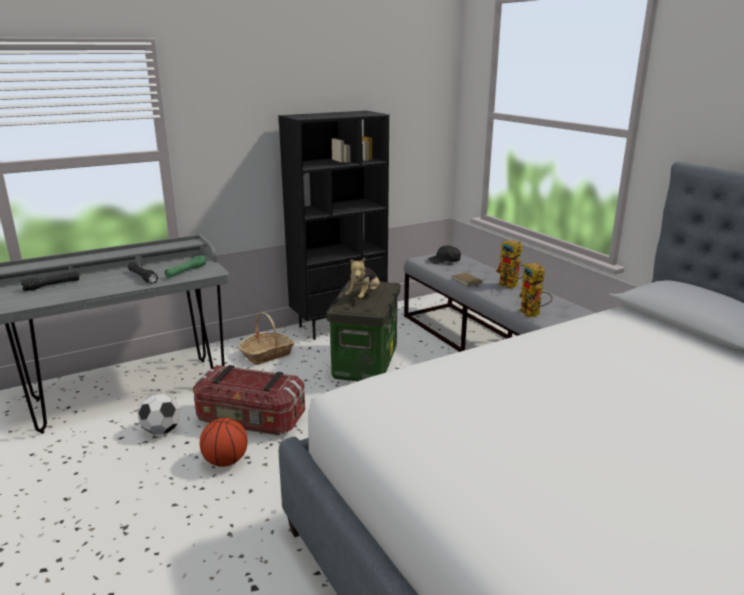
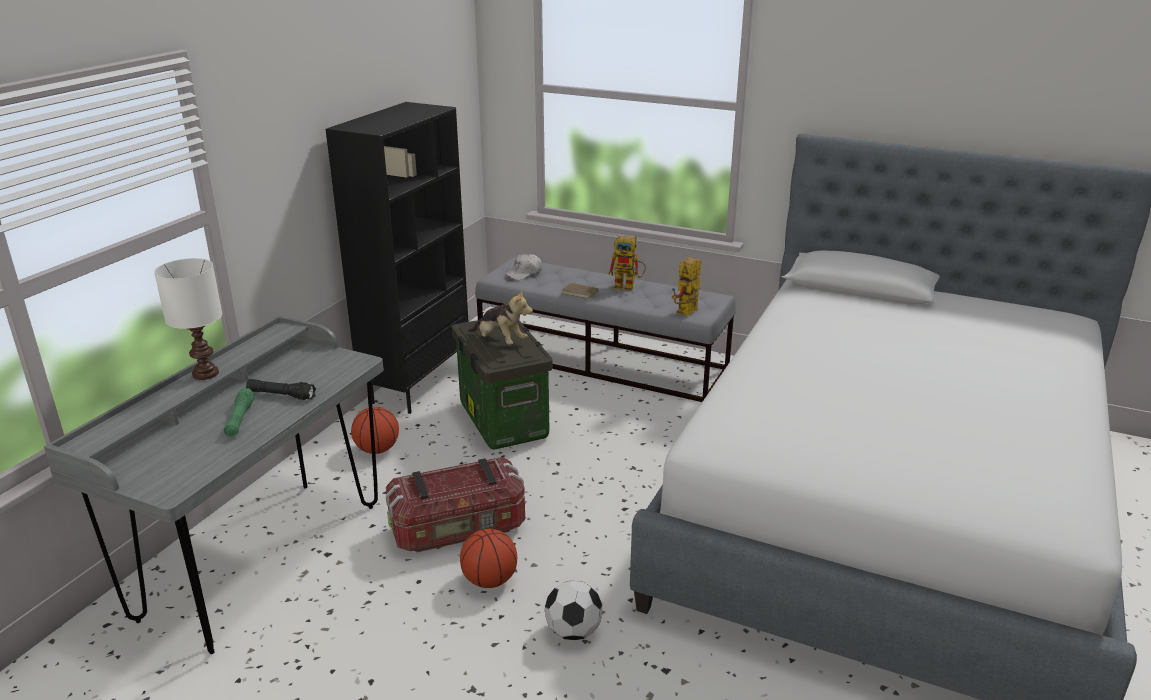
camera: 35 degrees left, 5 degrees up
(52, 286) = (174, 445): black flashlight -> none
(114, 253) = (206, 373): none -> white table lamp
(161, 431) = (371, 583): football -> football (573, 631)
(186, 272) = (325, 371): green flashlight -> green flashlight (240, 419)
(267, 354) = (377, 450): basket -> basketball
(364, 296) = (500, 341): plush toy -> plush toy turned 45 degrees counterclockwise
(444, 260) = (524, 273): black cap -> white cap
(533, 314) = (686, 313): toy robot -> toy robot turned 90 degrees clockwise

